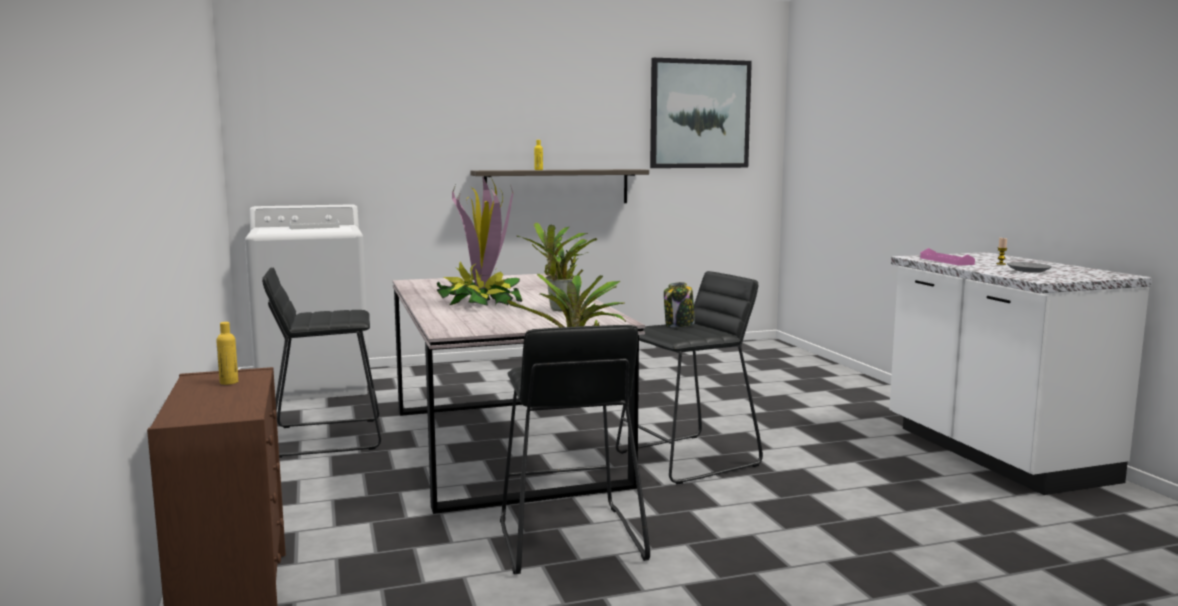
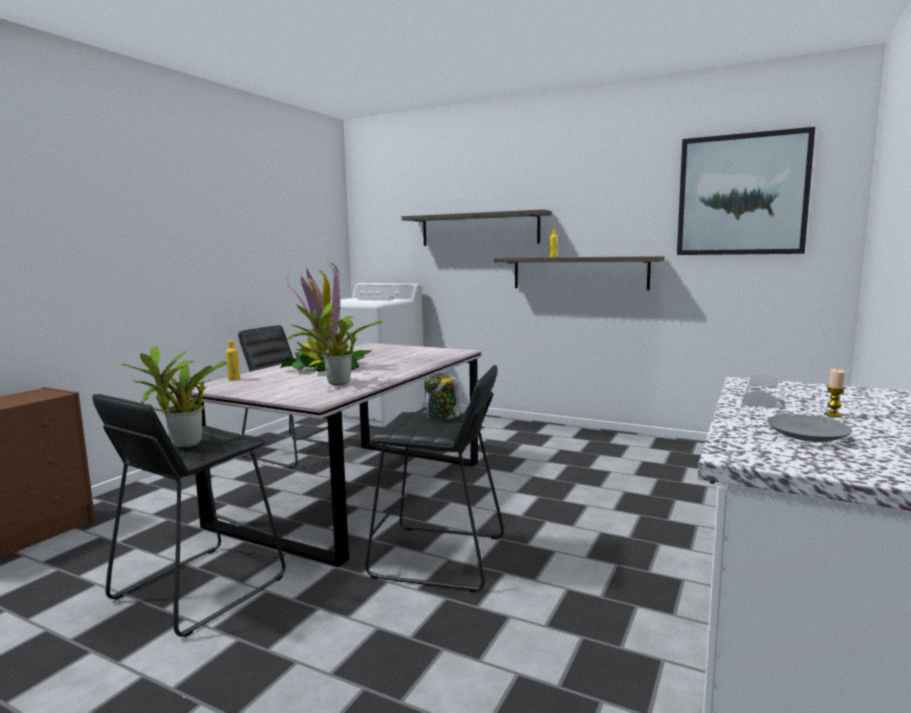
camera: 45 degrees right, 0 degrees up
(229, 382) = (27, 397): yellow bottle -> yellow bottle (234, 379)
(436, 136) = (479, 229): none -> shelf
(946, 261) = (761, 395): pink tray -> white tray

